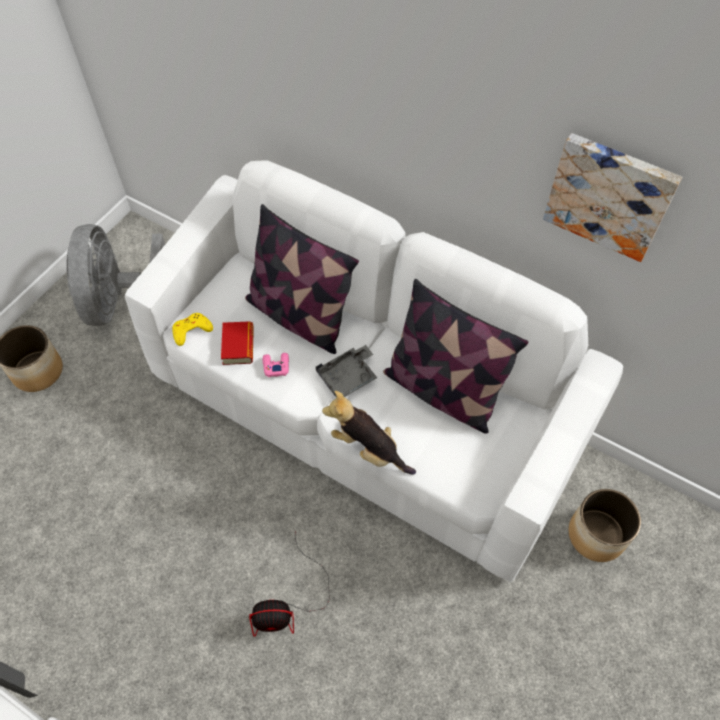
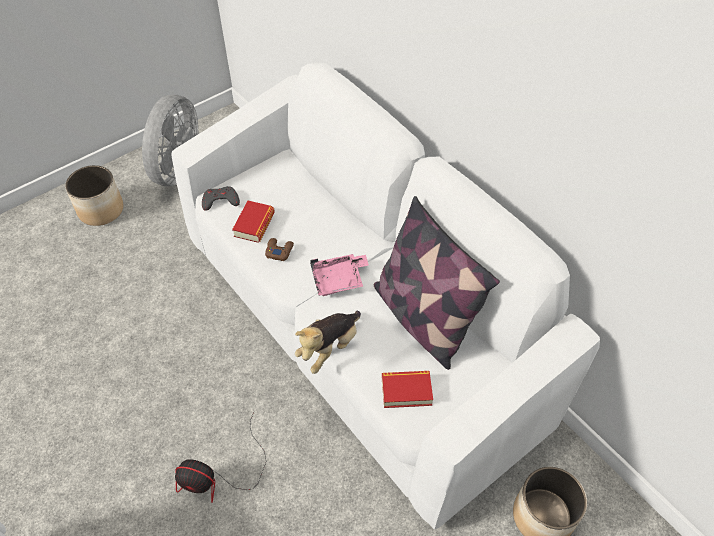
camera: 20 degrees right, 5 degrees down
(191, 330) = (220, 201): yellow game controller -> grey game controller
(276, 366) = (279, 251): pink game controller -> brown game controller
(299, 316) = (319, 215): pillow -> none
(348, 377) = (339, 280): grey tray -> pink tray
(368, 449) = (329, 348): plush toy -> plush toy turned 105 degrees counterclockwise
(458, 467) = (406, 391): none -> book
(609, 195) = (602, 144): picture -> none

